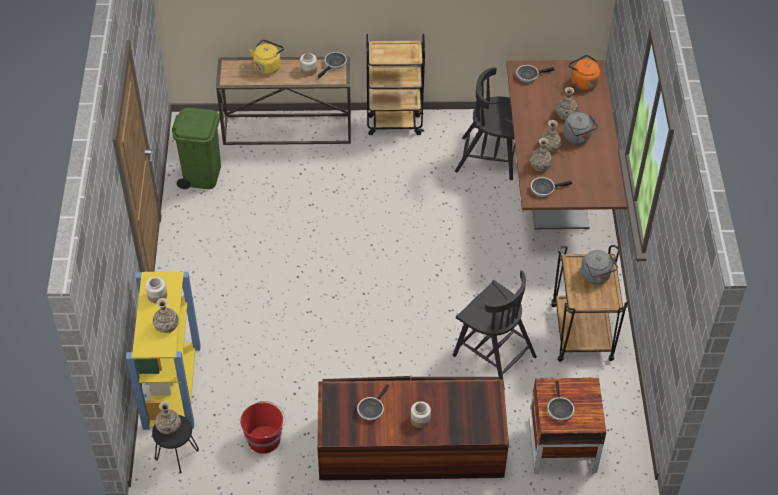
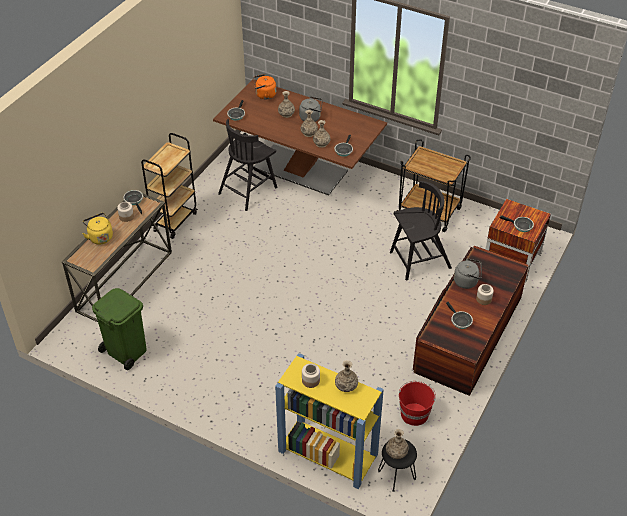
camera: 60 degrees left, 5 degrees down
(596, 276) = (431, 161): grey kettle -> grey kettle (467, 281)

